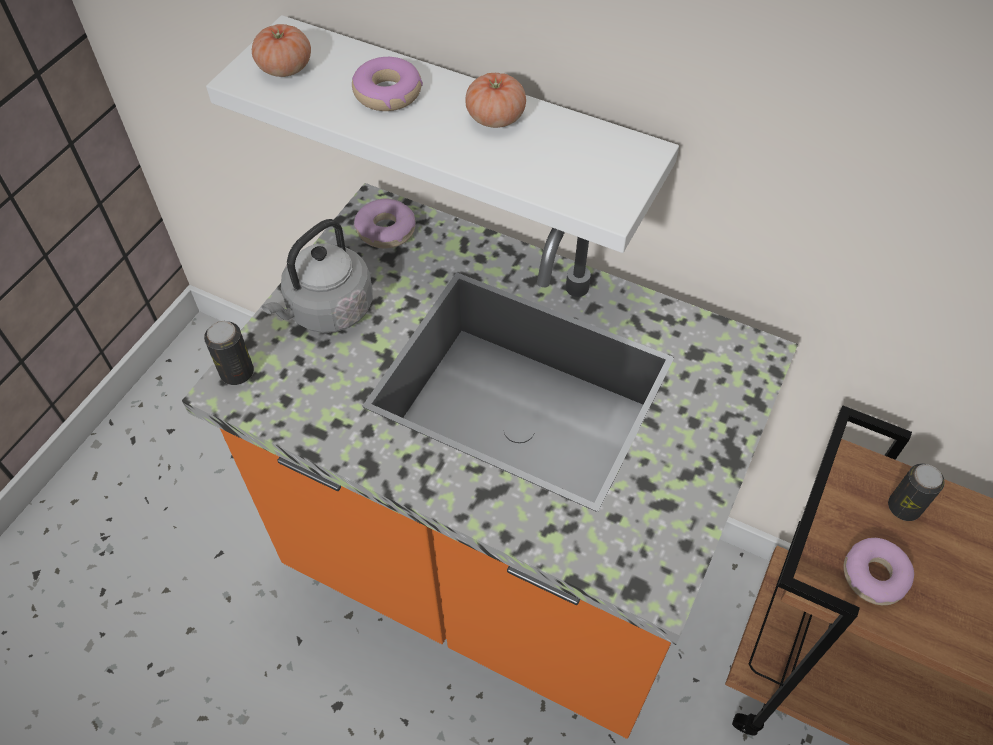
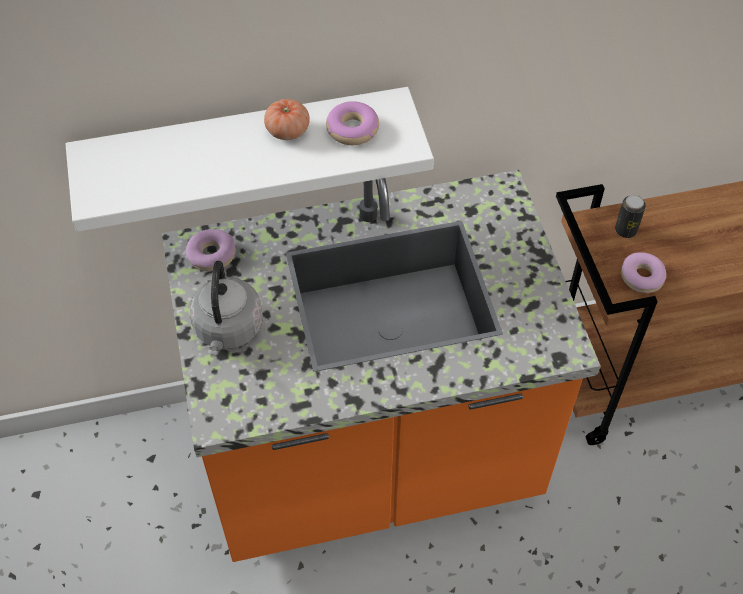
camera: 40 degrees left, 0 degrees up
(237, 372) = (212, 407): can -> none
(285, 68) = (114, 177): tomato -> none
(388, 93) = (203, 154): donut -> donut (353, 129)

